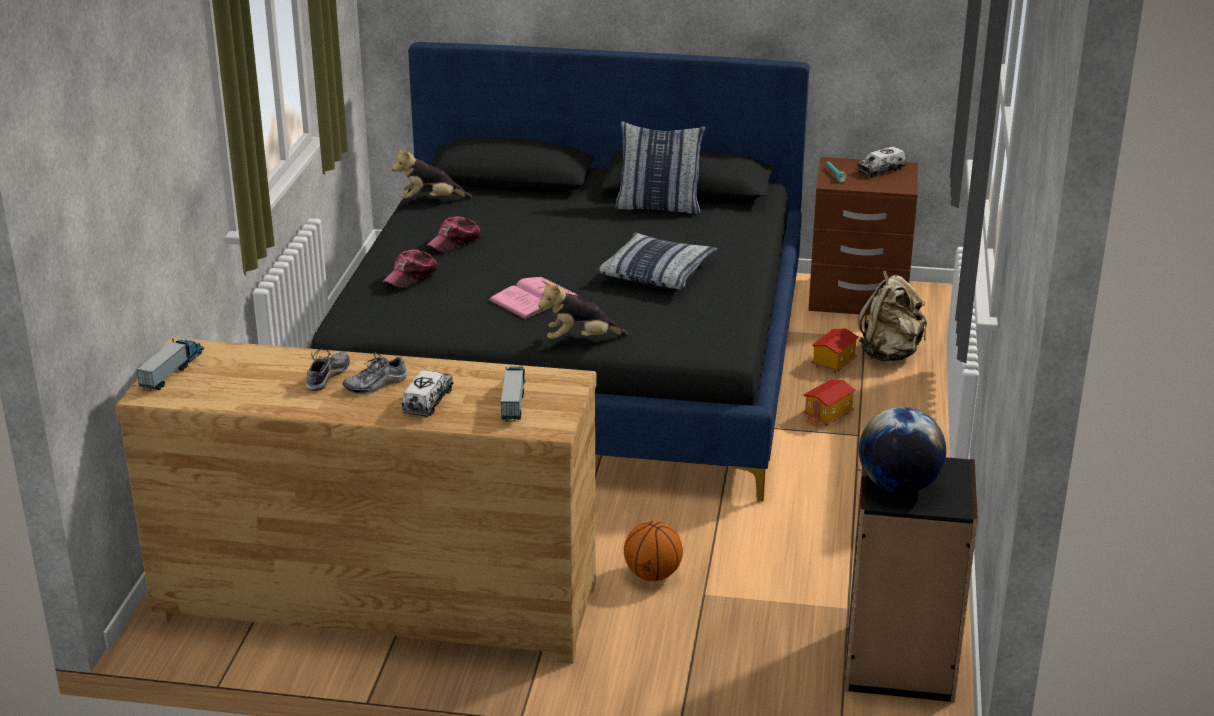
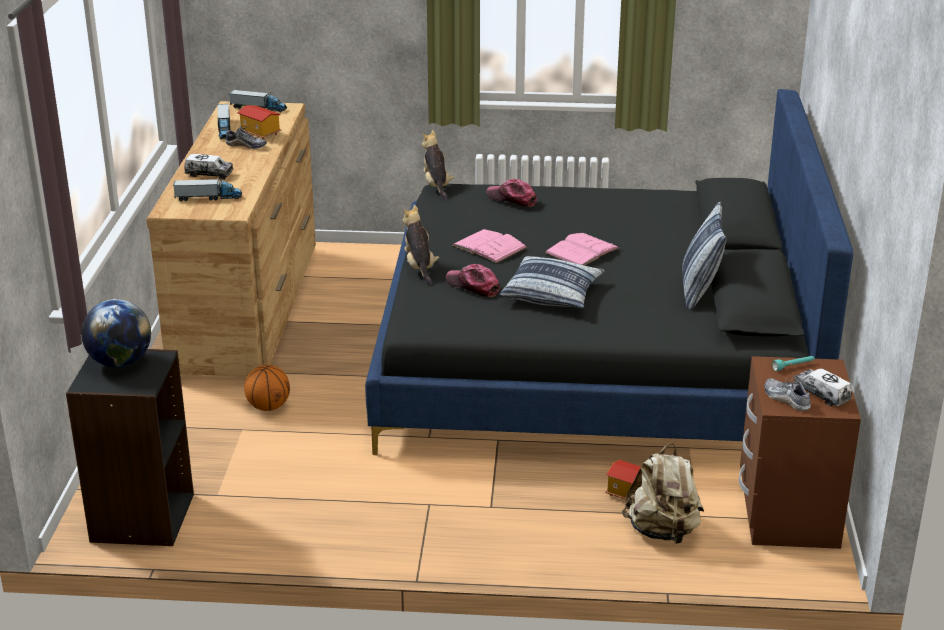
camera: 85 degrees right, 0 degrees up
(249, 396) = (224, 129): none -> toy truck
(376, 384) = (234, 159): shoe -> shoe (786, 399)
(430, 201) = (668, 197): plush toy -> plush toy (436, 186)
(454, 242) = (585, 211): cap -> cap (473, 286)
(560, 250) = (582, 250): none -> pink book
(828, 416) = (524, 490): toy house -> toy house (259, 134)

